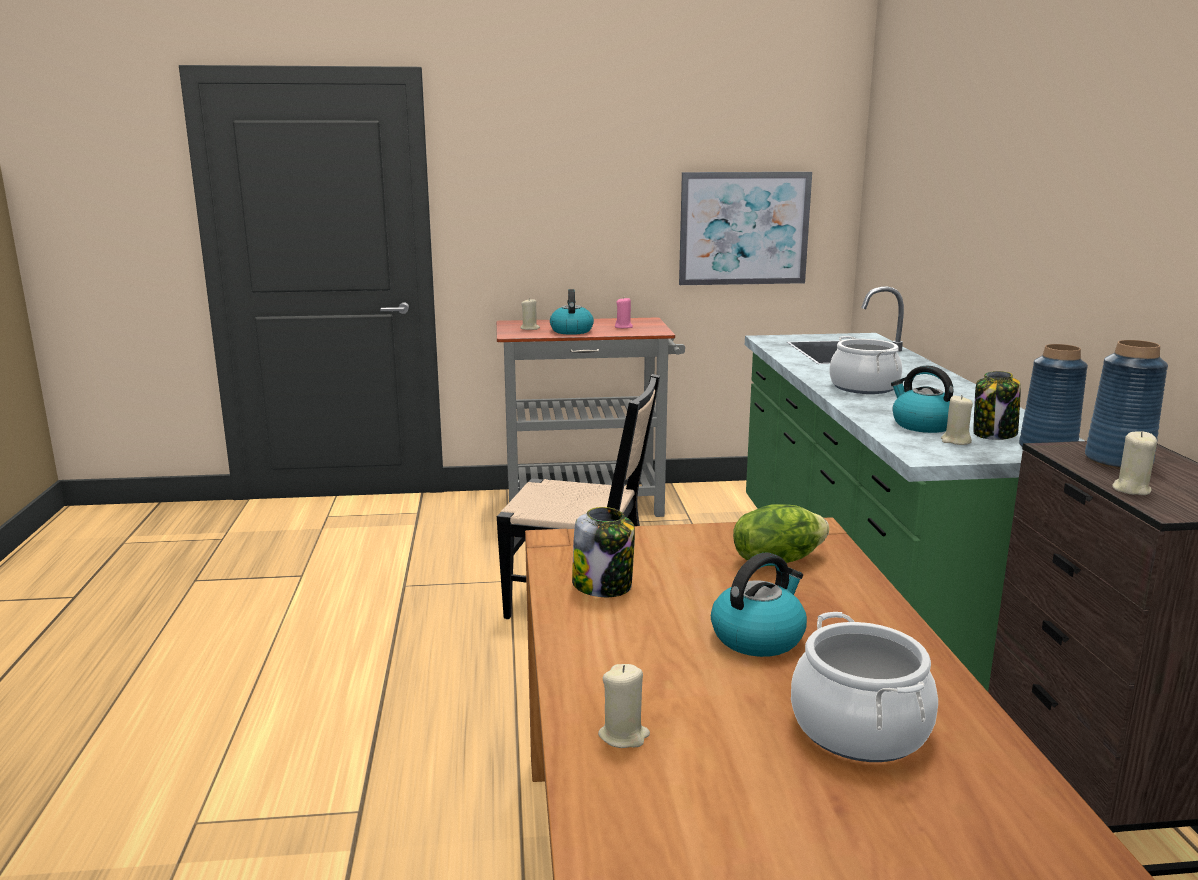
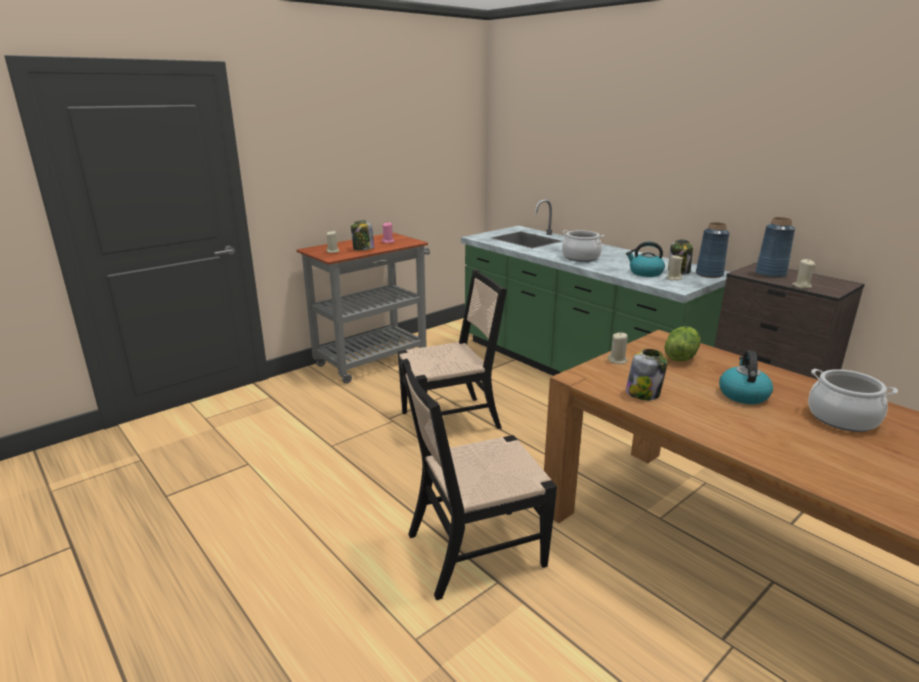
camera: 35 degrees left, 5 degrees up
(386, 765) = (475, 551): none -> chair
(571, 331) = (363, 249): kettle -> jar
(624, 735) = (789, 457): beige candle -> beige candle (617, 360)
(744, 228) = (432, 170): picture -> none

